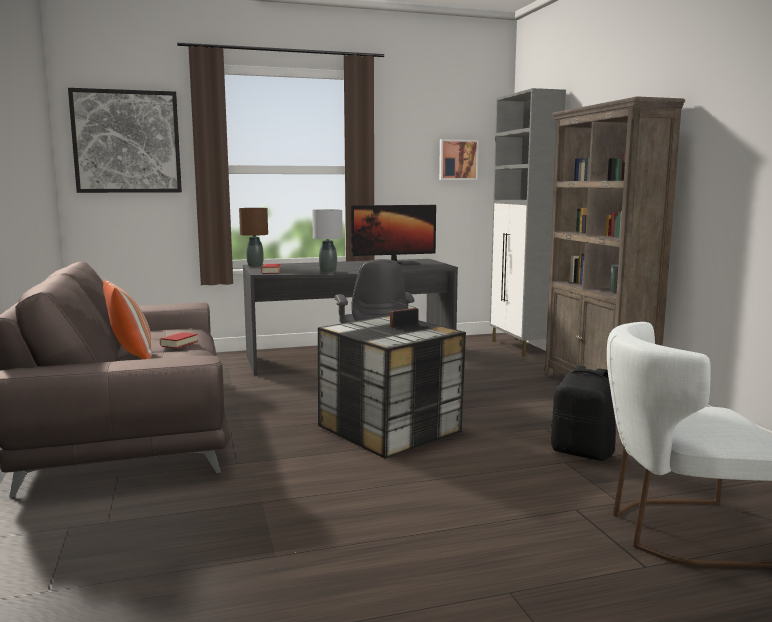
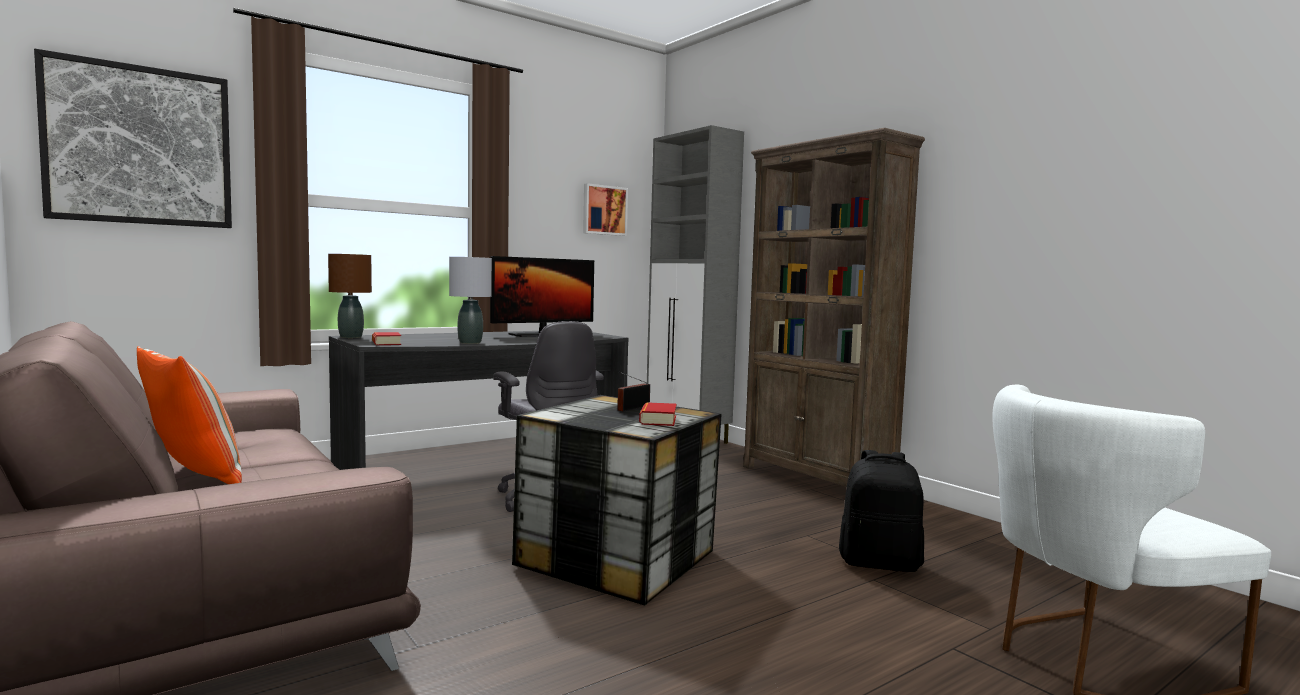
camera: 20 degrees left, 5 degrees down
(179, 344) = (273, 453): book -> book (658, 420)

